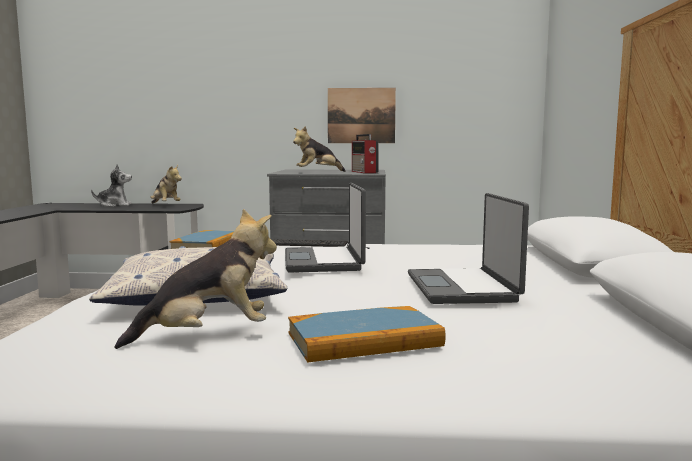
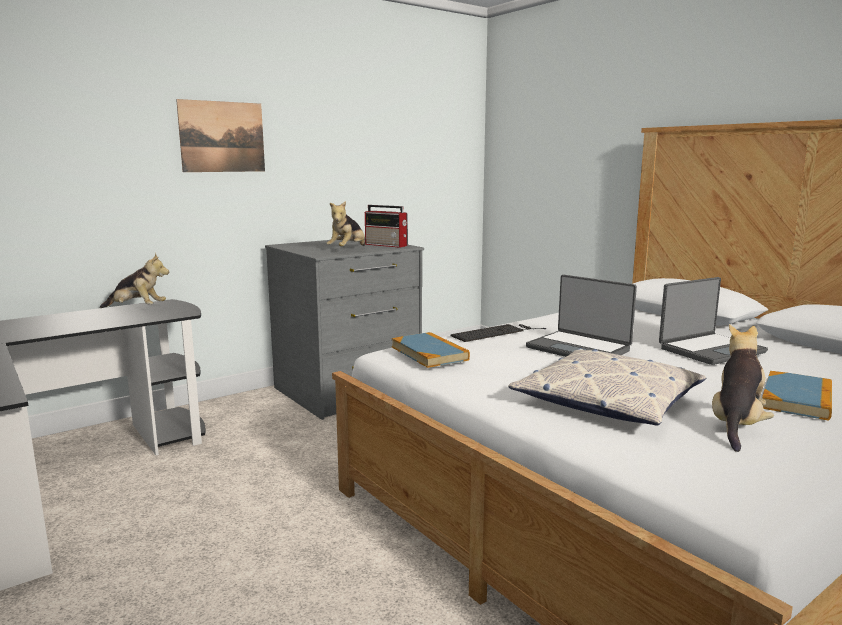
camera: 40 degrees left, 5 degrees up
(114, 205) = (61, 320): plush toy -> none
(361, 115) = (338, 179): picture -> picture (222, 137)
(463, 288) = (710, 350): laptop -> laptop turned 75 degrees counterclockwise

